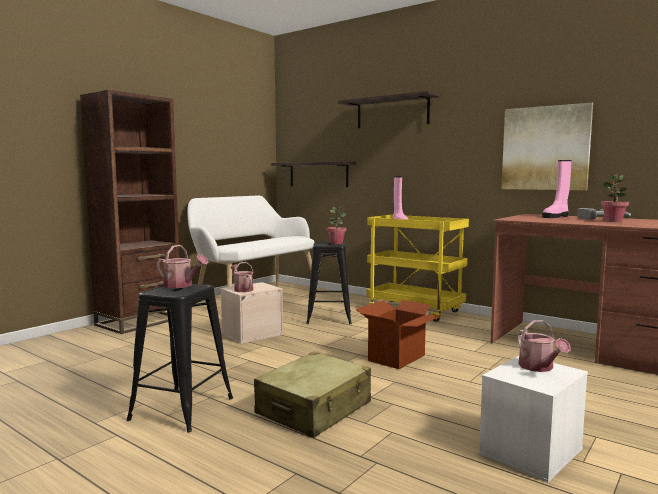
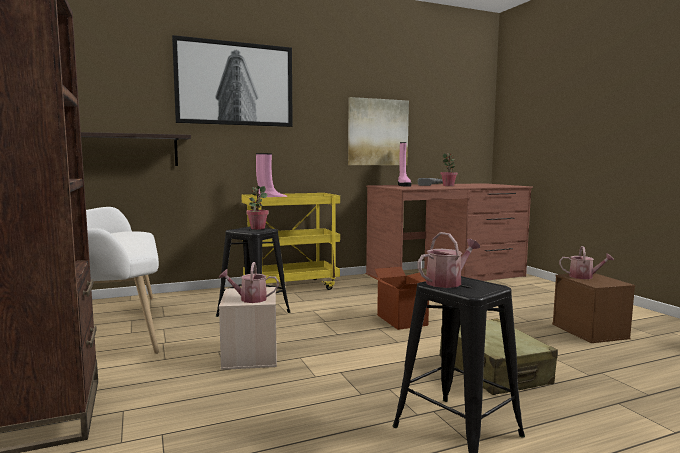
camera: 60 degrees left, 0 degrees up
(392, 112) = (235, 84): shelf -> picture
(531, 452) = (590, 331): white storage box -> brown storage box

